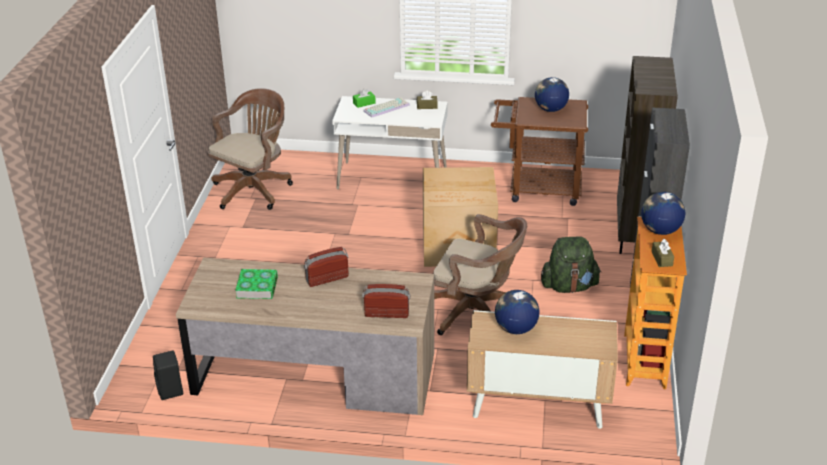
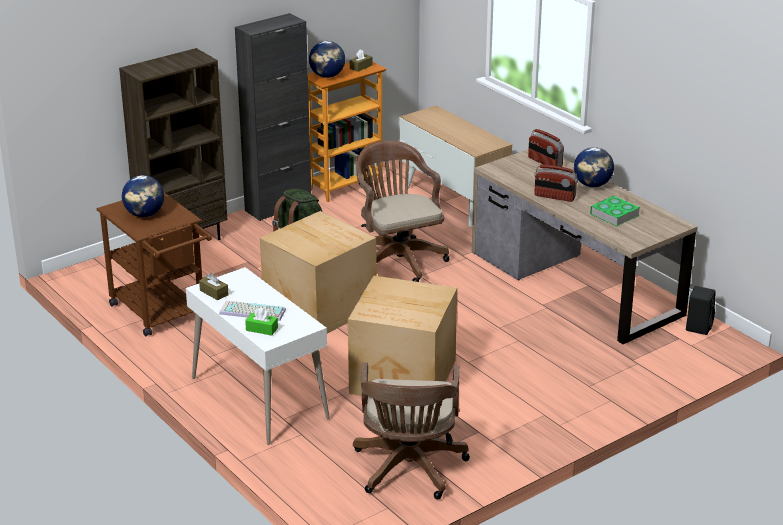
camera: 135 degrees left, 5 degrees down
(254, 189) = (409, 470): brown office chair -> brown office chair turned 75 degrees counterclockwise
(331, 232) = (404, 377): none -> cardboard box
(515, 329) = (466, 138): globe -> globe (592, 185)

